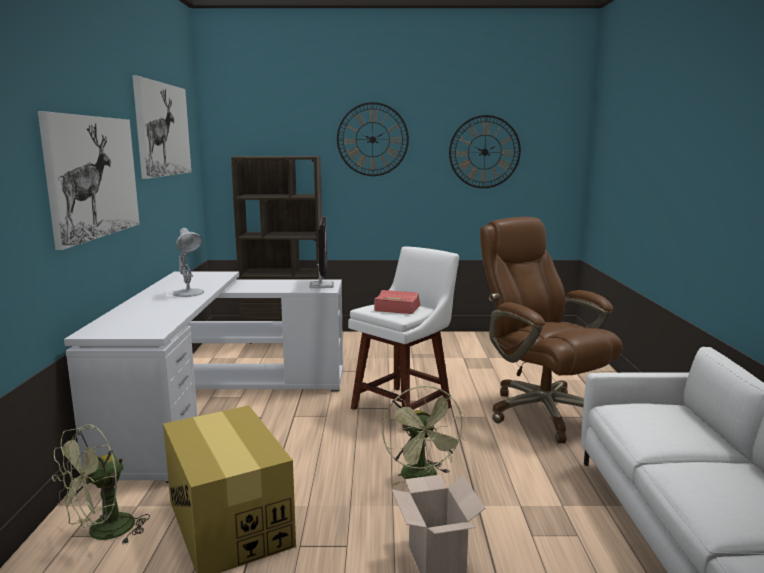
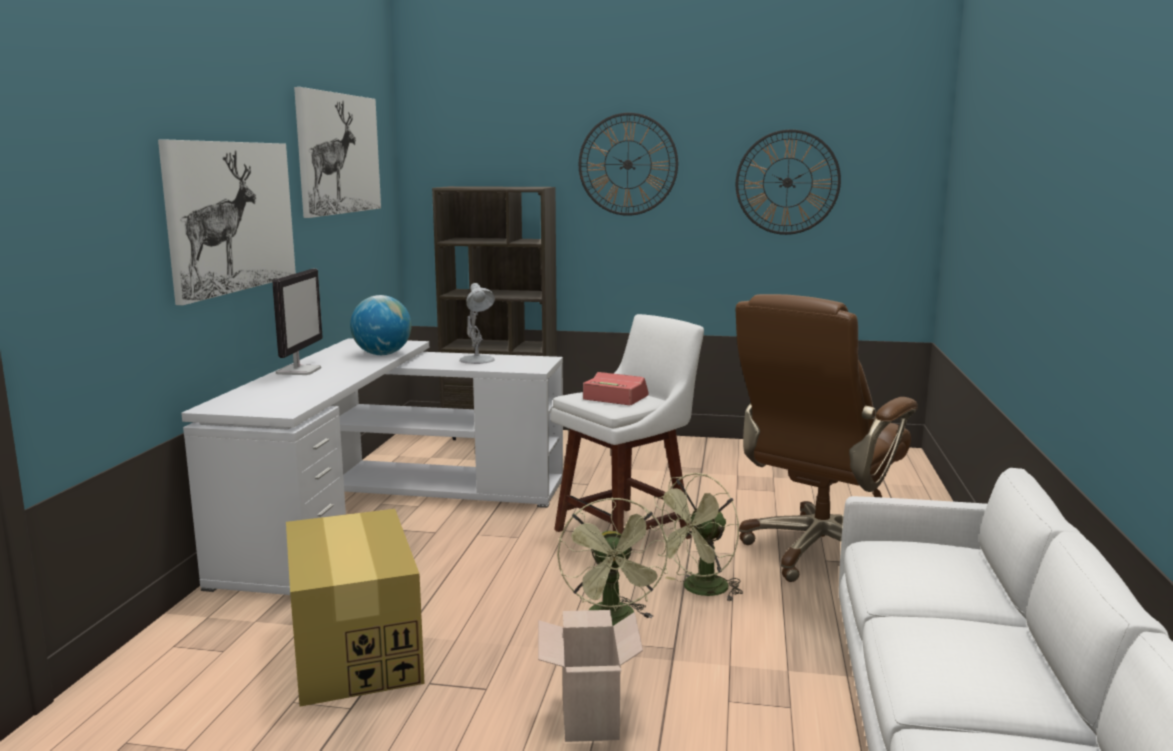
camera: 10 degrees right, 0 degrees up
(103, 533) = (208, 647): green fan -> green fan (699, 590)
(189, 293) = (351, 366): white table lamp -> white table lamp (478, 360)
(208, 283) = (382, 354): none -> globe
(321, 285) = (530, 363): monitor -> monitor (298, 371)
(541, 412) = (816, 553): brown office chair -> brown office chair turned 120 degrees counterclockwise

